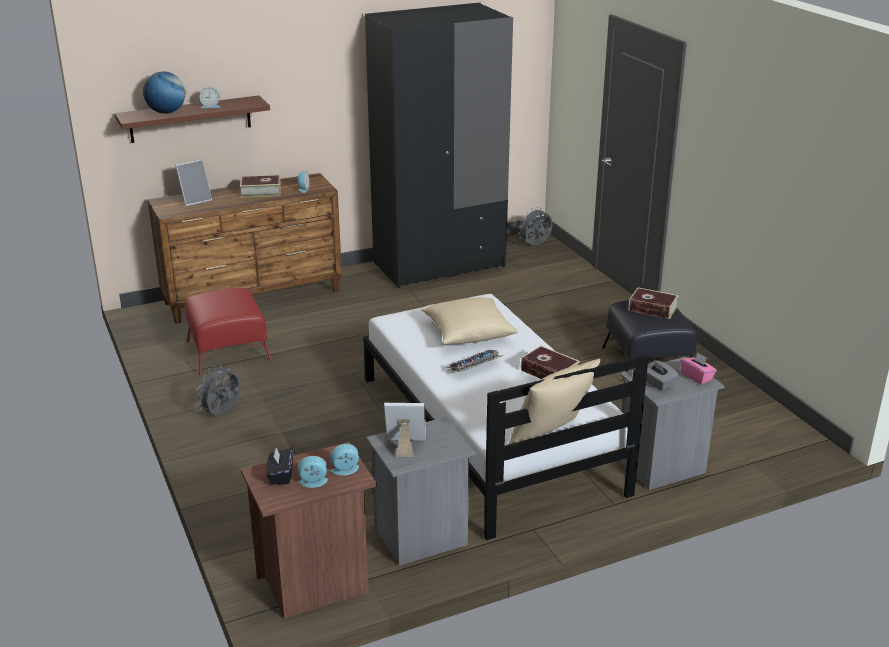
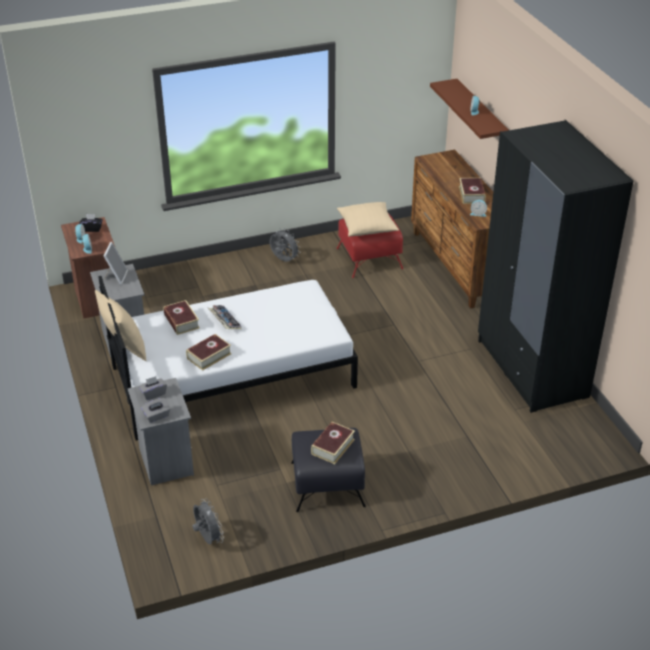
camera: 95 degrees right, 10 degrees up
(166, 112) = (458, 96): globe -> none
(195, 200) = (452, 168): picture frame -> none
(469, 333) = (279, 322): beige pillow -> beige pillow (367, 227)
(485, 397) = (181, 321): none -> book
(535, 245) = (587, 440): grey fan -> grey fan (207, 538)
(697, 377) = (156, 416): pink tissue box -> grey tissue box

